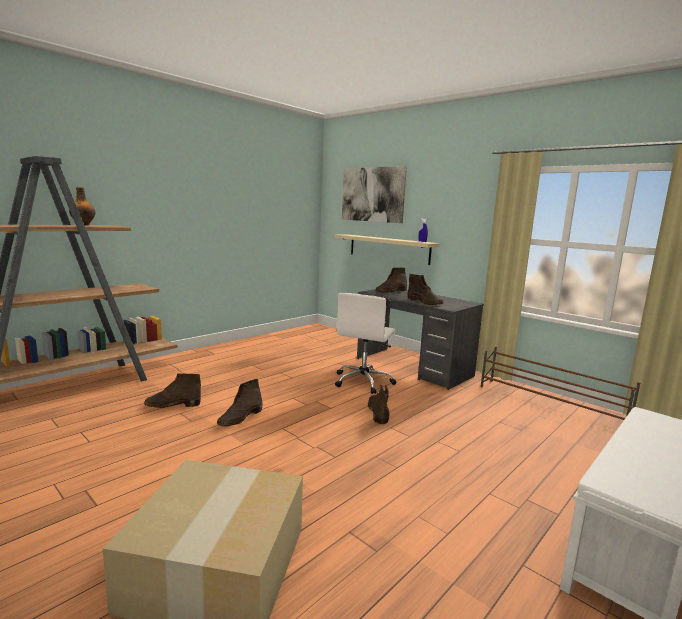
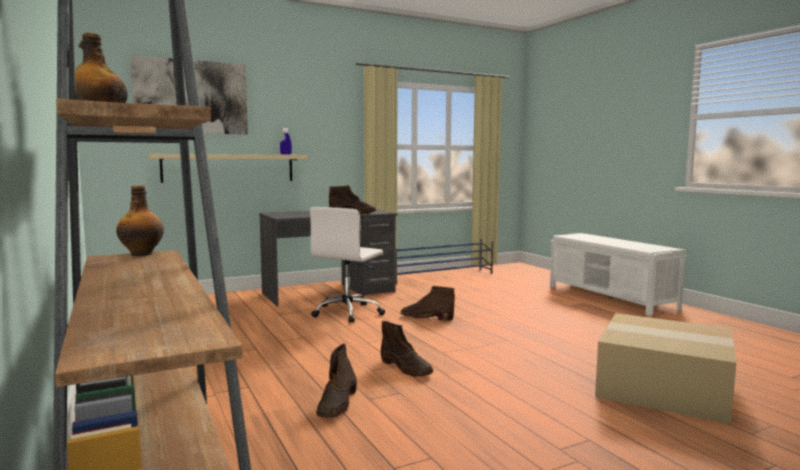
camera: 70 degrees left, 5 degrees down
(143, 287) = (142, 254): none -> bottle
(363, 381) = (348, 312): white office chair -> white office chair turned 75 degrees clockwise
(391, 291) = (290, 214): brown boot -> none
(550, 404) = (441, 276): brown shoe rack -> blue shoe rack

